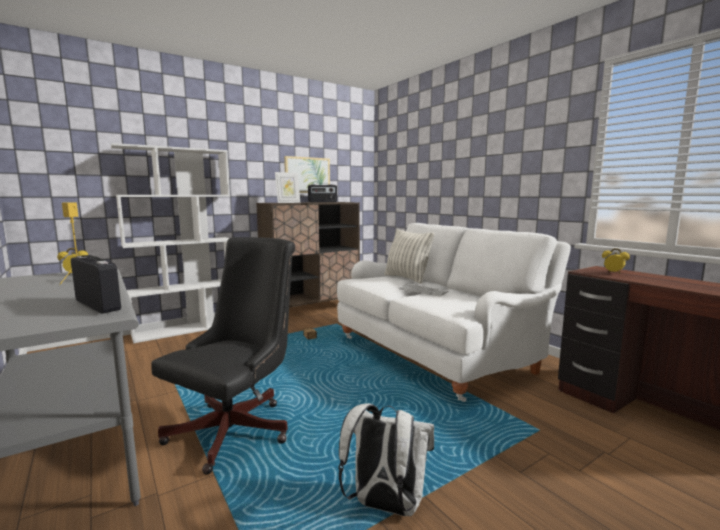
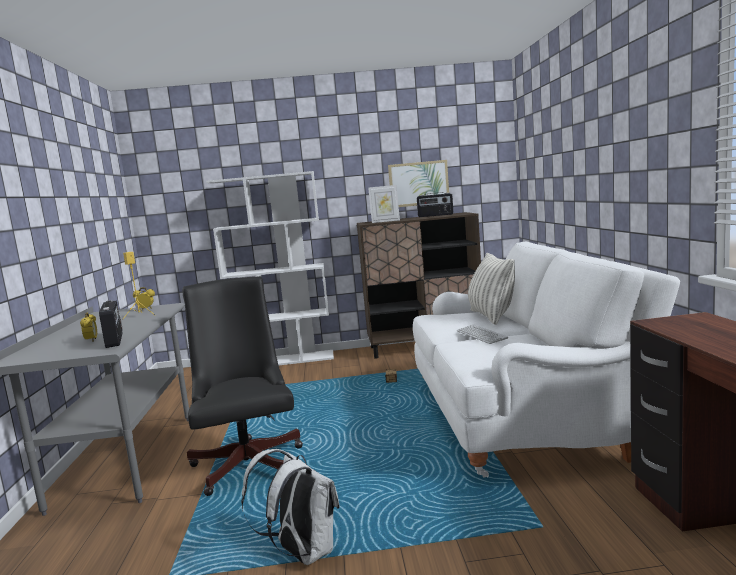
camera: 30 degrees right, 0 degrees up
(237, 428) = (248, 460): black office chair -> black office chair turned 75 degrees counterclockwise
(613, 273) = (693, 326): alarm clock -> alarm clock (91, 340)

